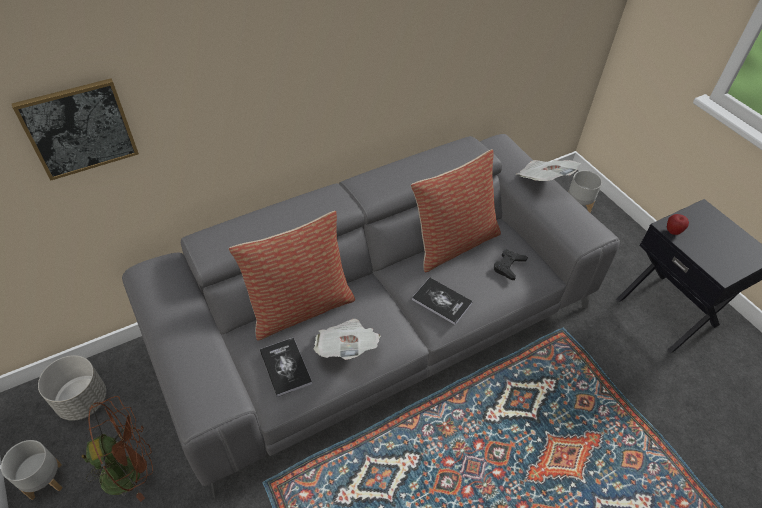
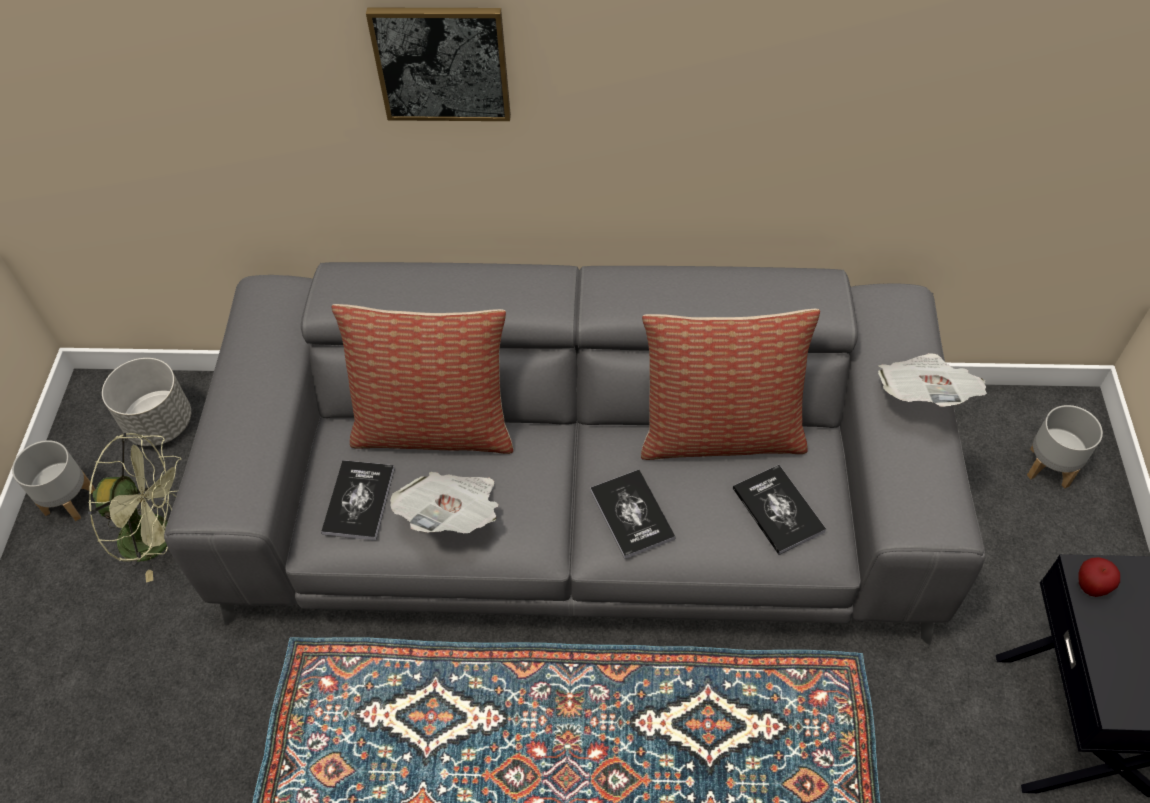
camera: 35 degrees right, 5 degrees up
(79, 129) = (195, 75): picture -> picture (442, 63)
(130, 469) = (159, 537): brown fan -> green fan
(508, 266) = (778, 510): black game controller -> book

